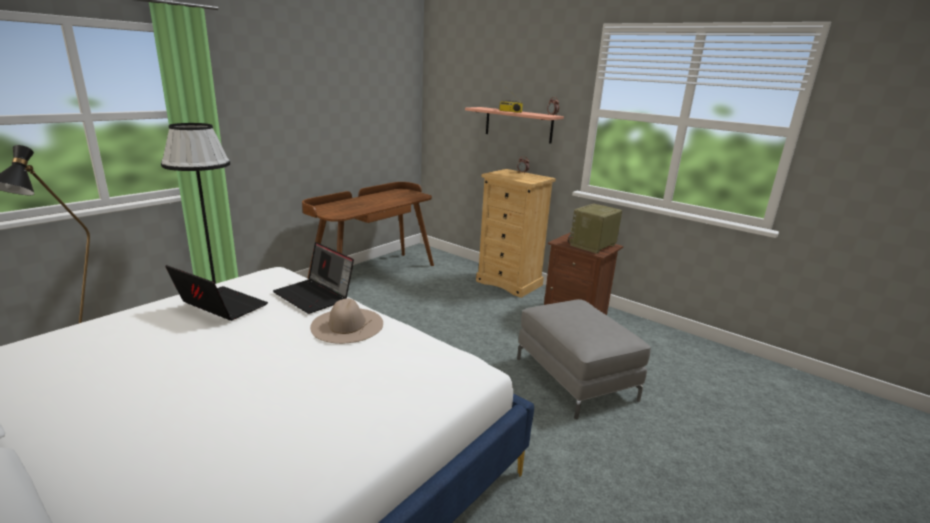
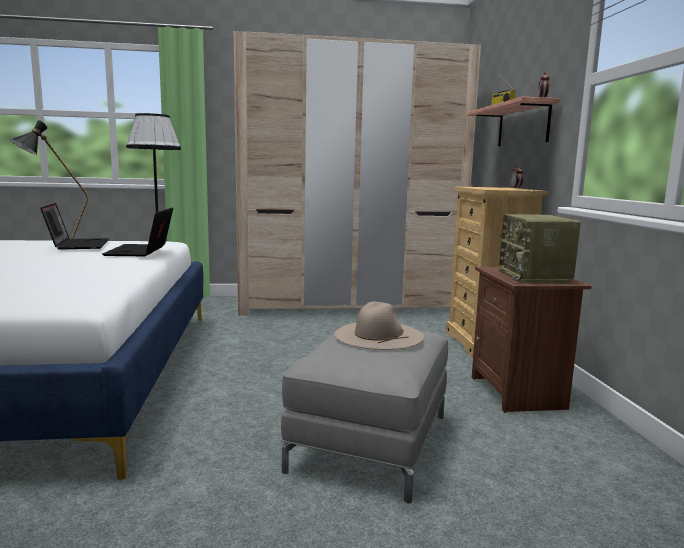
camera: 45 degrees right, 10 degrees down
(347, 325) = (102, 264): beige hat -> beige hat (378, 335)
(373, 275) = (348, 305): brown desk -> beige wardrobe
(592, 245) = (535, 277): radio -> radio turned 90 degrees counterclockwise

